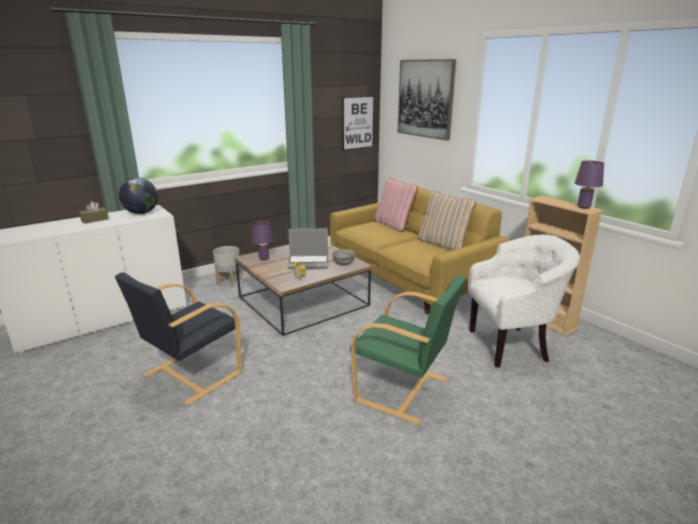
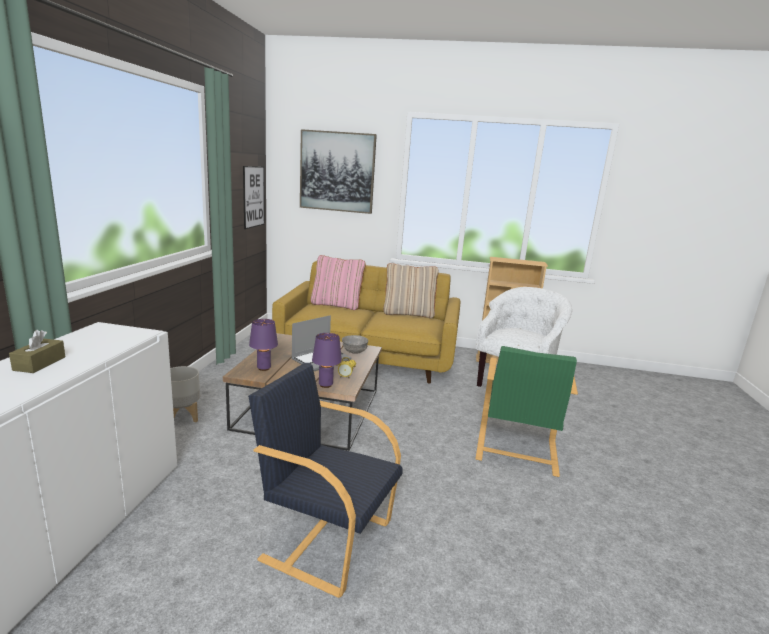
camera: 45 degrees left, 5 degrees down
(141, 213) = (103, 337): globe -> none
(190, 374) = (325, 539): black armchair -> black armchair turned 120 degrees clockwise
(403, 390) = (516, 450): green armchair -> green armchair turned 120 degrees clockwise
(584, 207) = (534, 261): purple table lamp -> purple table lamp (326, 385)

